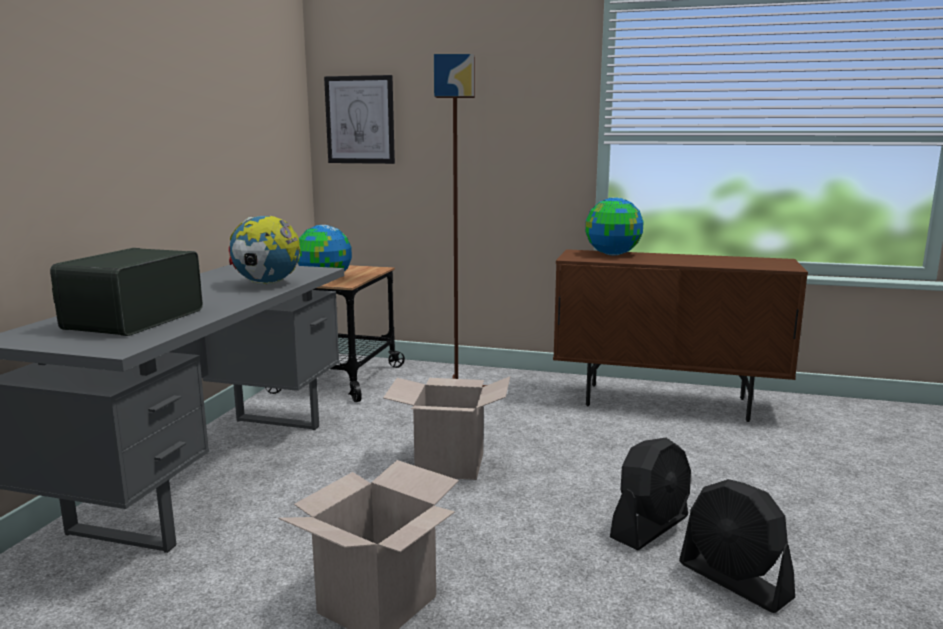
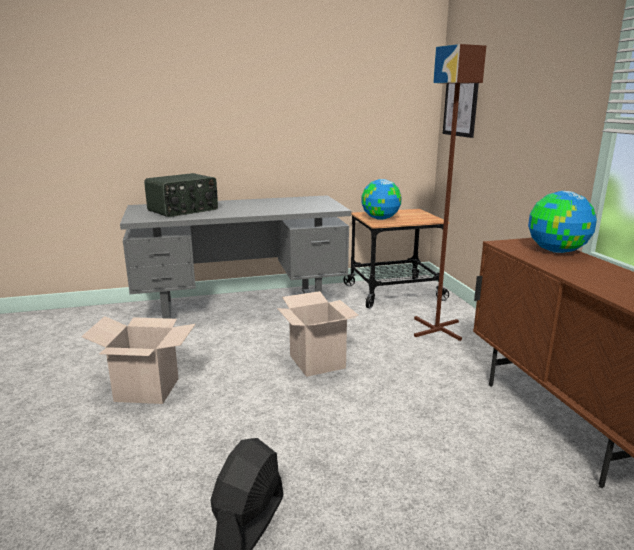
camera: 60 degrees right, 5 degrees up
(133, 319) = (183, 210): radio -> radio turned 150 degrees clockwise
(267, 284) = (282, 209): globe -> none
(650, 527) = (302, 464): black fan -> none

